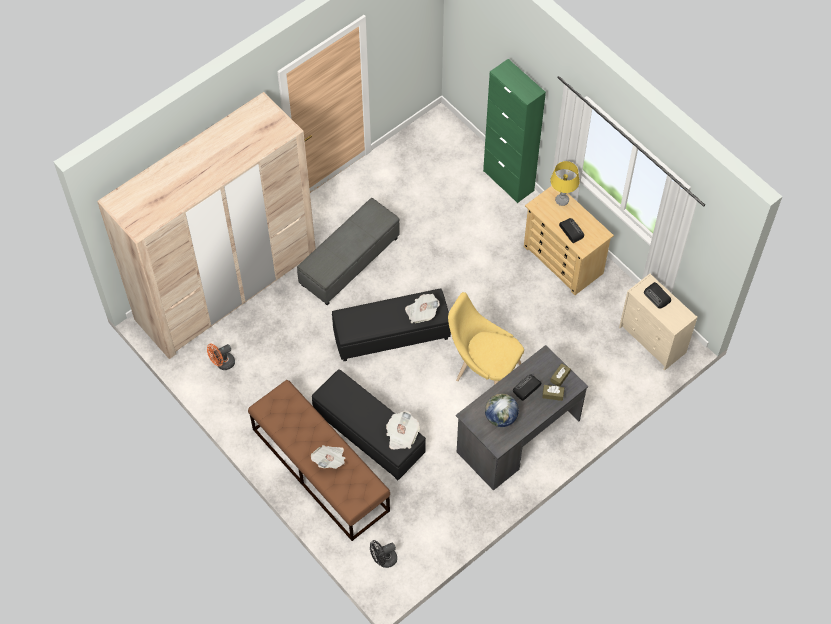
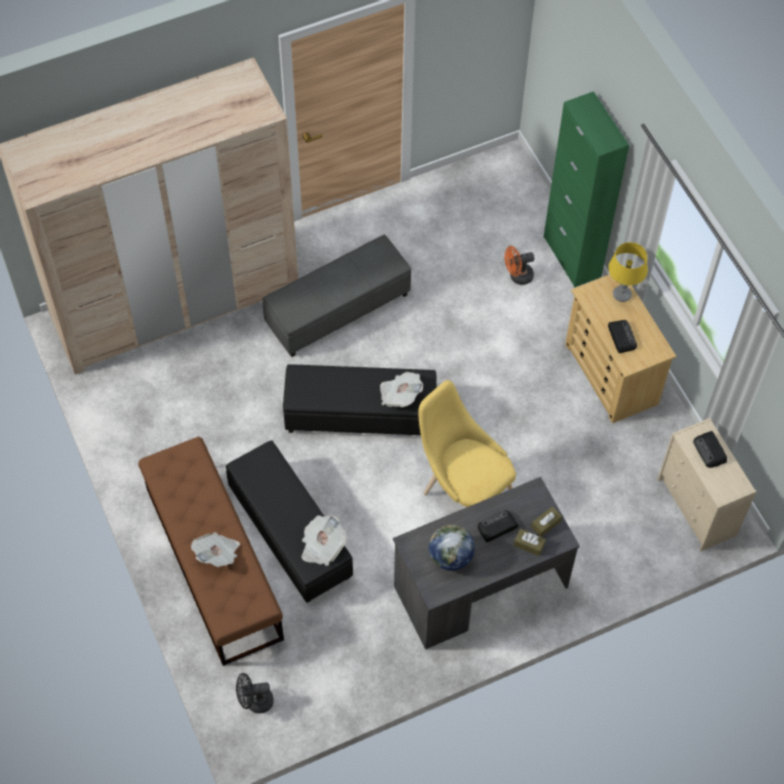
camera: 15 degrees right, 0 degrees up
(222, 363) = (137, 397): orange fan -> orange fan (517, 276)

